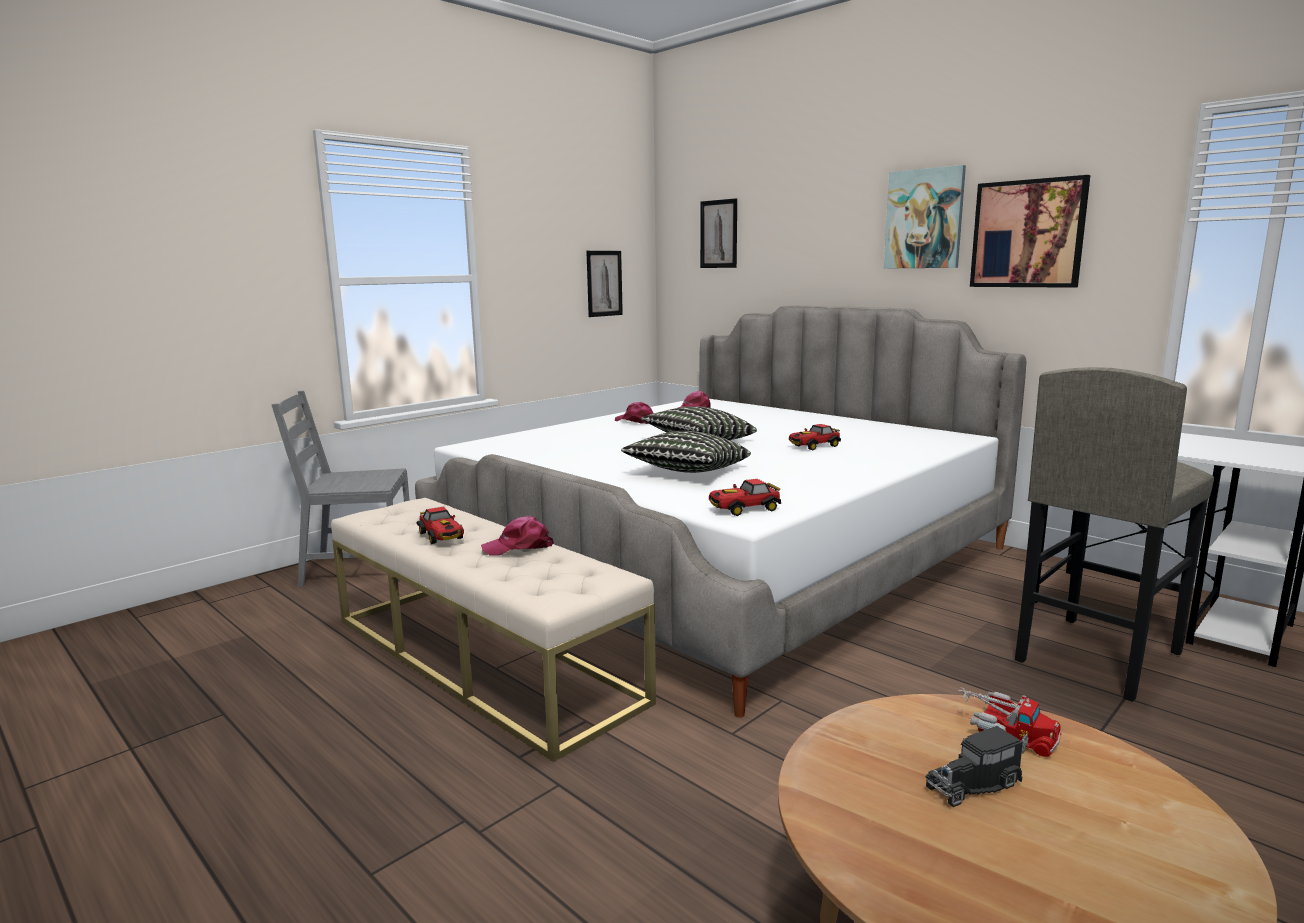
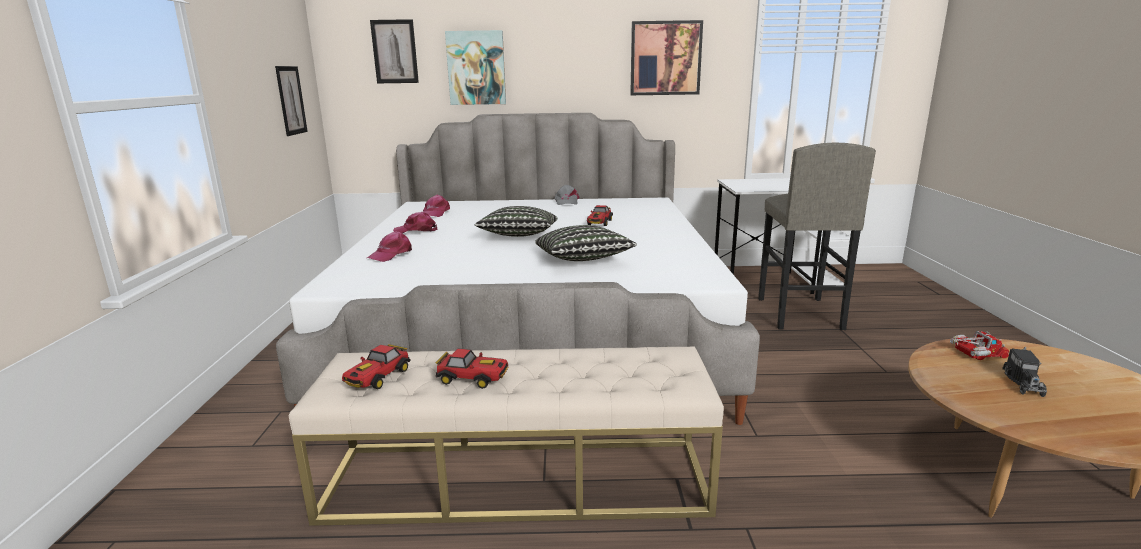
camera: 45 degrees left, 5 degrees up
(357, 568) = (207, 469): grey chair -> none
(519, 547) = (560, 360): pink cap -> pink cap (391, 254)
(744, 509) = (692, 275): toy car -> toy car (378, 378)
(849, 421) = (566, 202): none -> grey cap
(924, 219) = (591, 45): picture -> picture (476, 68)

